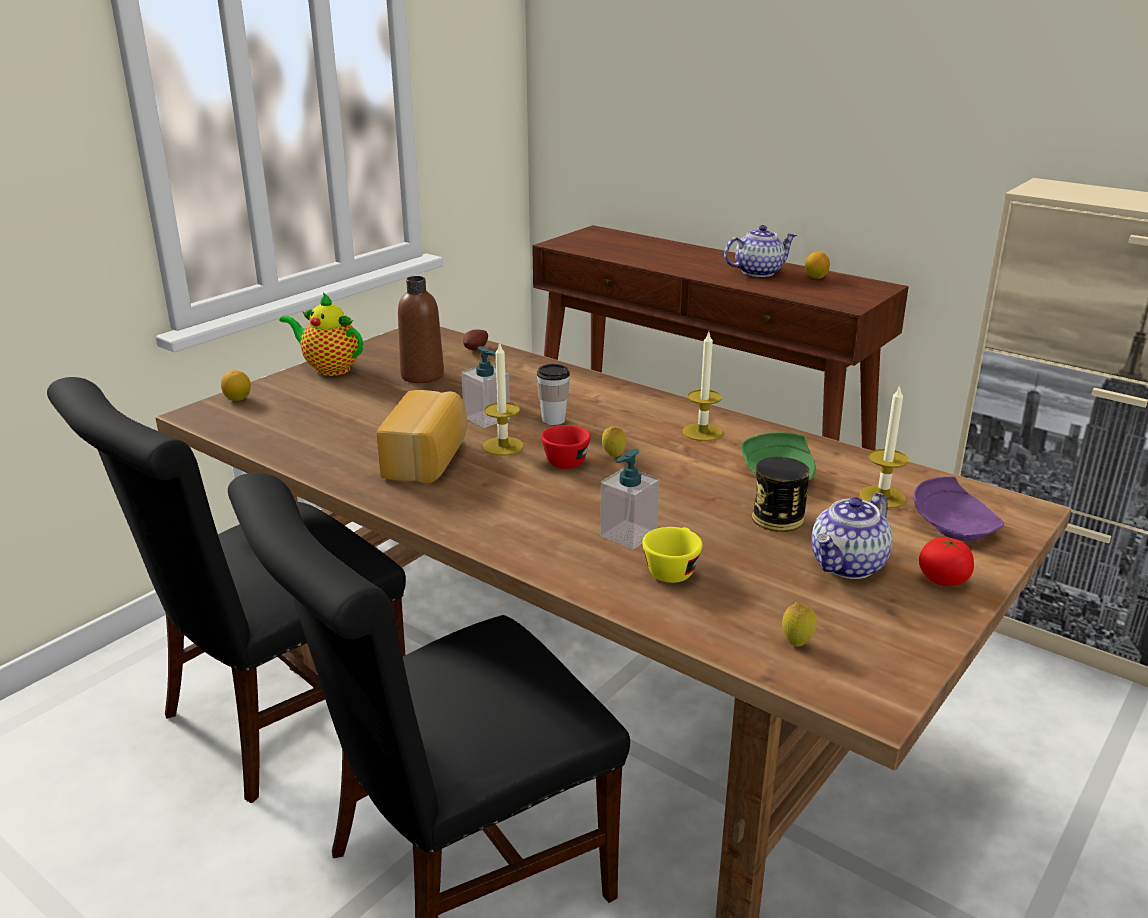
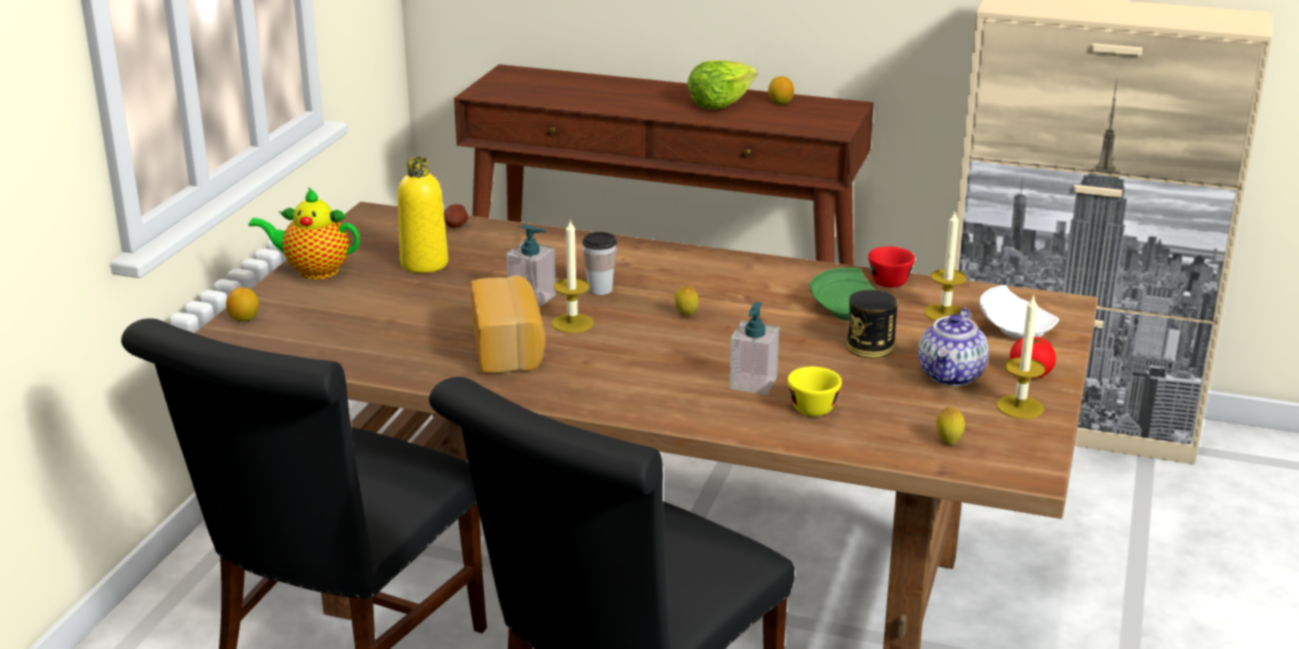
camera: 20 degrees left, 0 degrees up
(422, 376) = (424, 264): brown bottle -> yellow bottle
(568, 460) = (645, 326): red cup -> red cup (888, 279)
(702, 432) = (751, 279): candle -> candle (1020, 407)
(758, 272) = (720, 103): teapot -> lettuce
(954, 525) = (1015, 328): purple plate -> white plate

